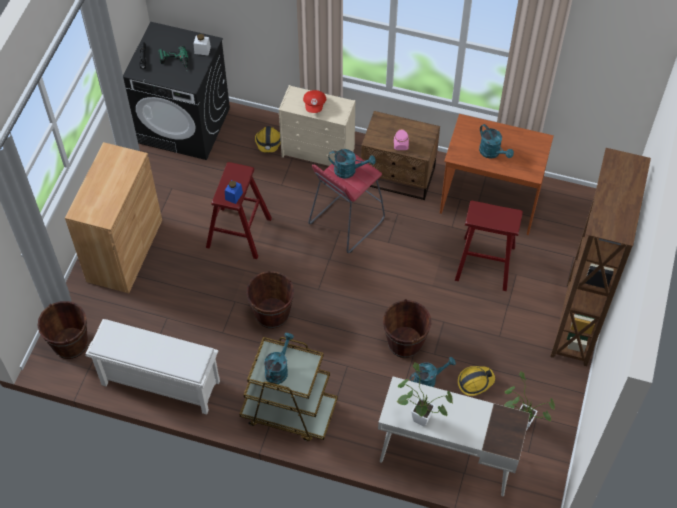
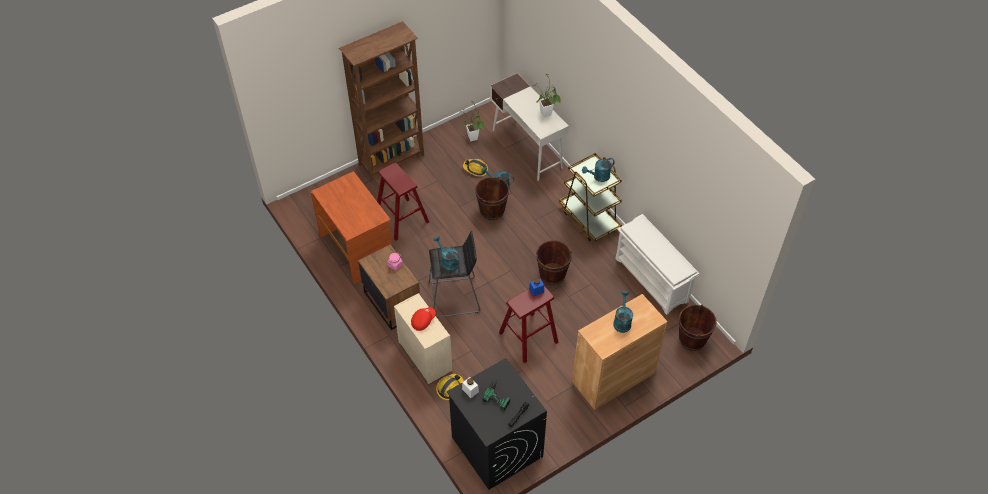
camera: 140 degrees left, 5 degrees down
(346, 222) = (455, 297): red stool -> black stool
(492, 153) = (358, 204): turquoise watering can -> turquoise watering can (622, 321)

